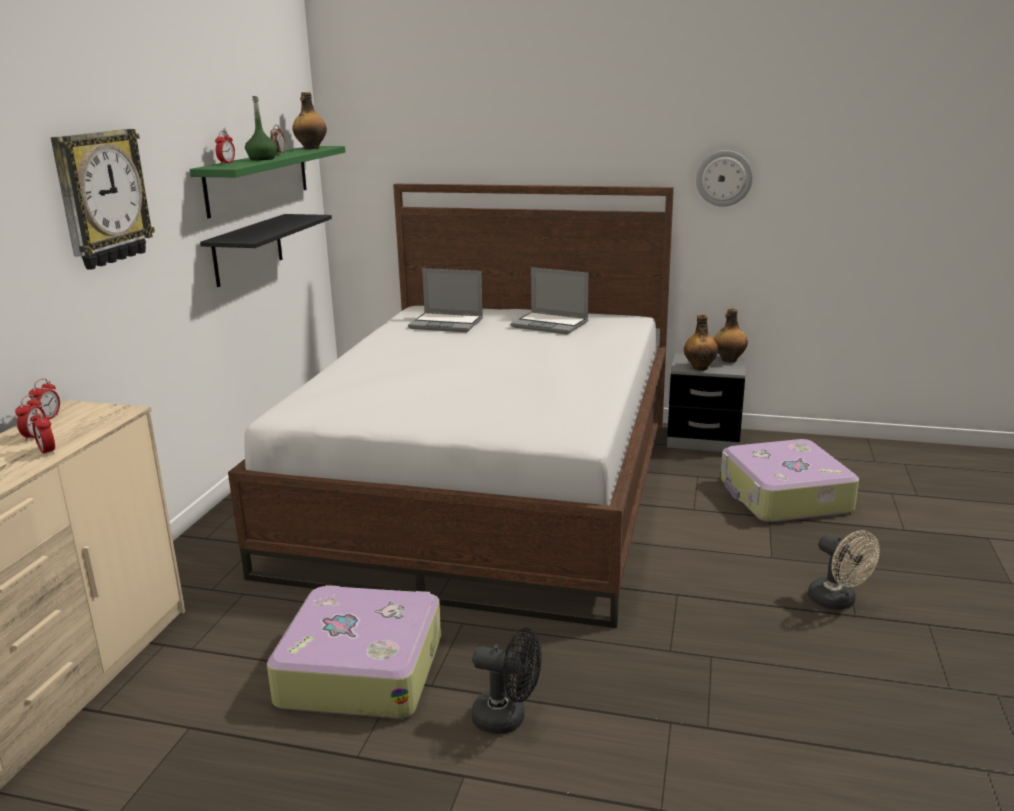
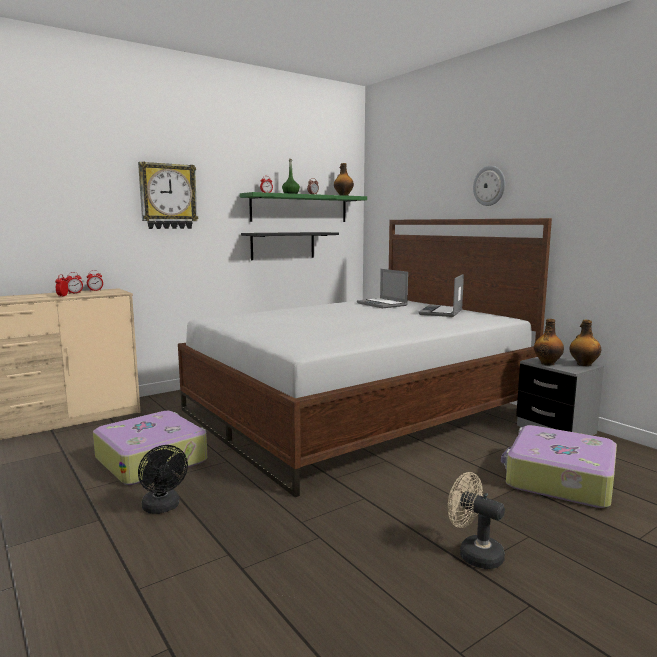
camera: 40 degrees right, 10 degrees down
(551, 324) = (441, 312): laptop -> laptop turned 45 degrees clockwise
(724, 178) = (594, 211): wall clock -> wall clock (489, 186)
(837, 602) = (474, 553): beige fan -> beige fan turned 120 degrees clockwise

